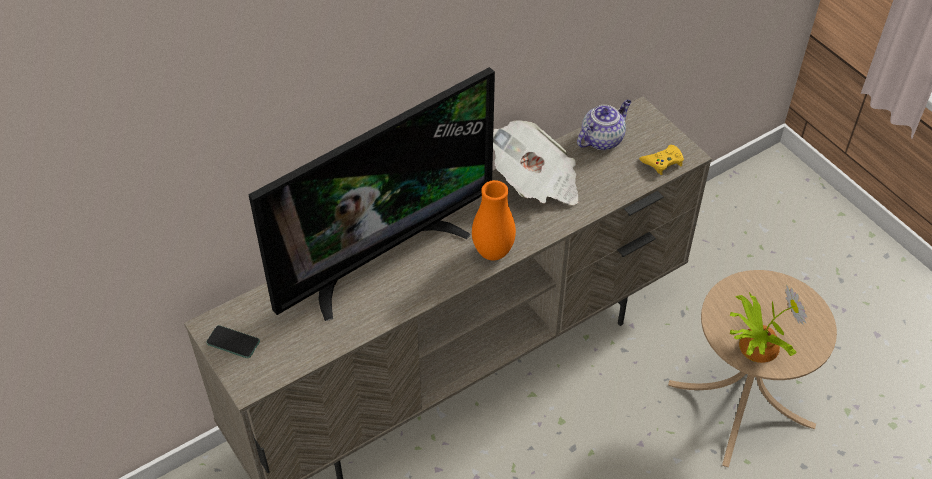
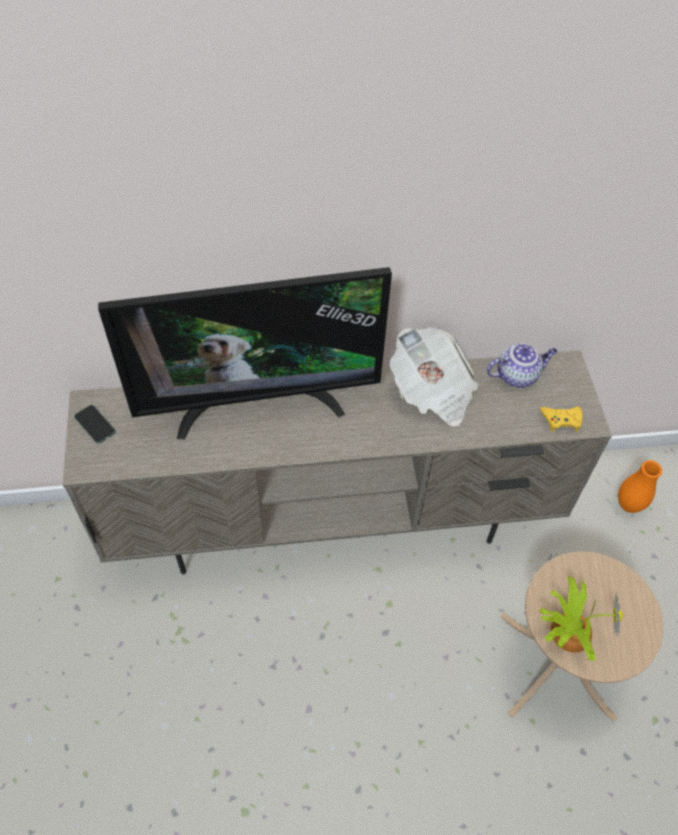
camera: 25 degrees right, 5 degrees up
(493, 252) = (354, 439): orange vase -> orange vase (628, 505)

